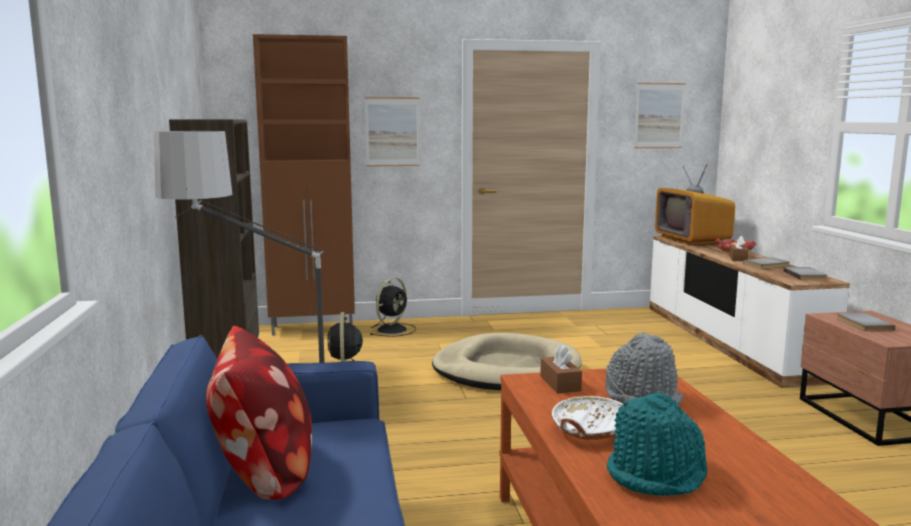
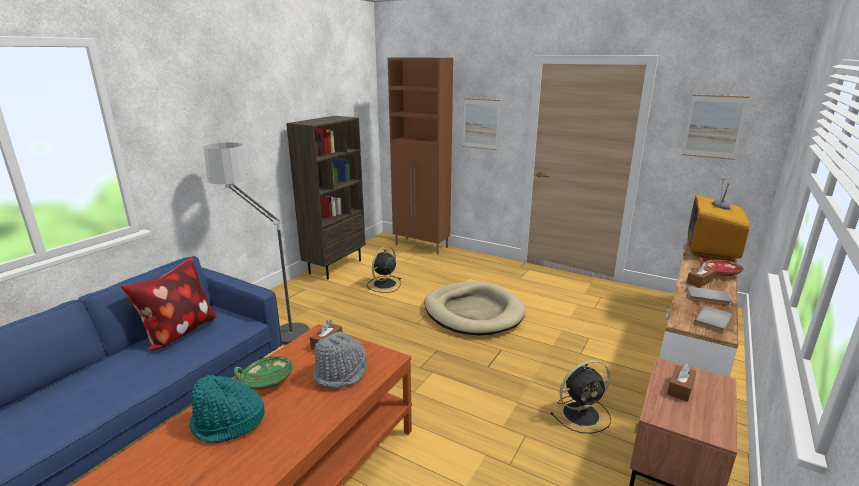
camera: 40 degrees right, 10 degrees up
(393, 329) = (460, 259): black fan -> black fan (582, 414)
(589, 431) = (266, 380): white bowl -> green bowl
(862, 324) = (680, 389): grey book -> brown tissue box

